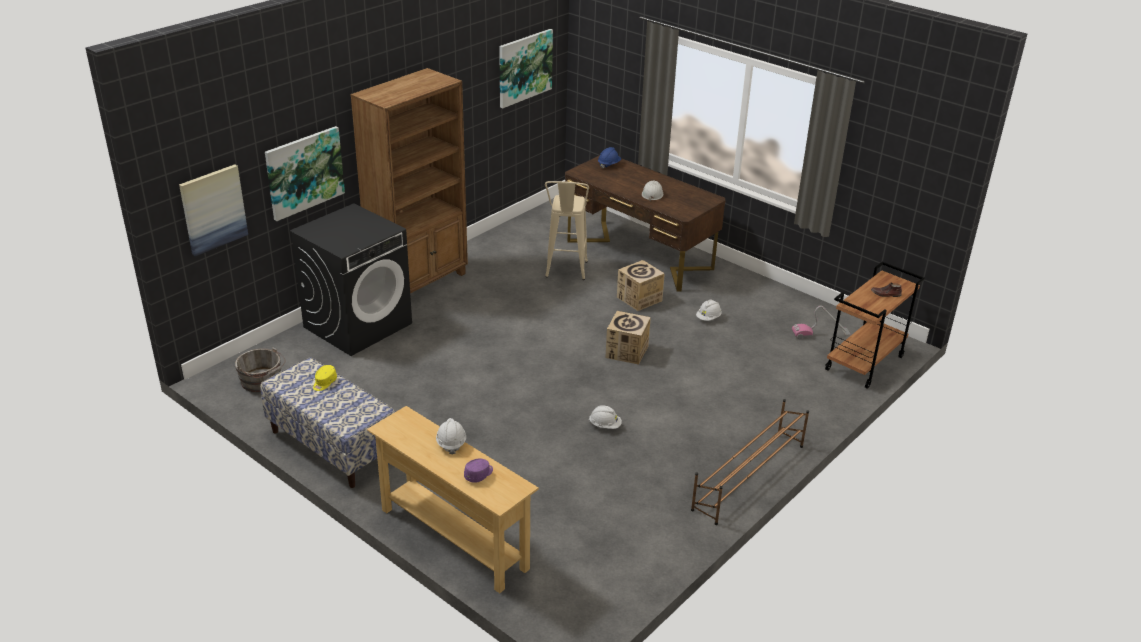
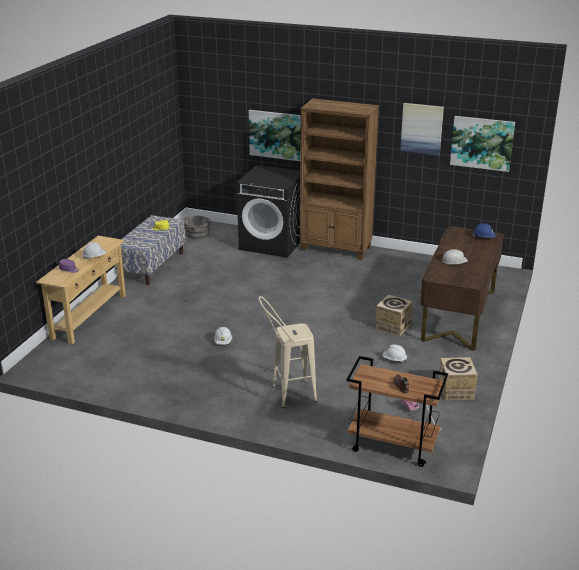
camera: 70 degrees right, 5 degrees down
(213, 209) = (214, 129): picture -> picture (422, 129)
(566, 273) = (399, 292): beige stool -> beige stool (286, 395)
(627, 352) = (317, 334): cardboard box -> cardboard box (455, 391)
(748, 477) = (197, 407): brown shoe rack -> none

